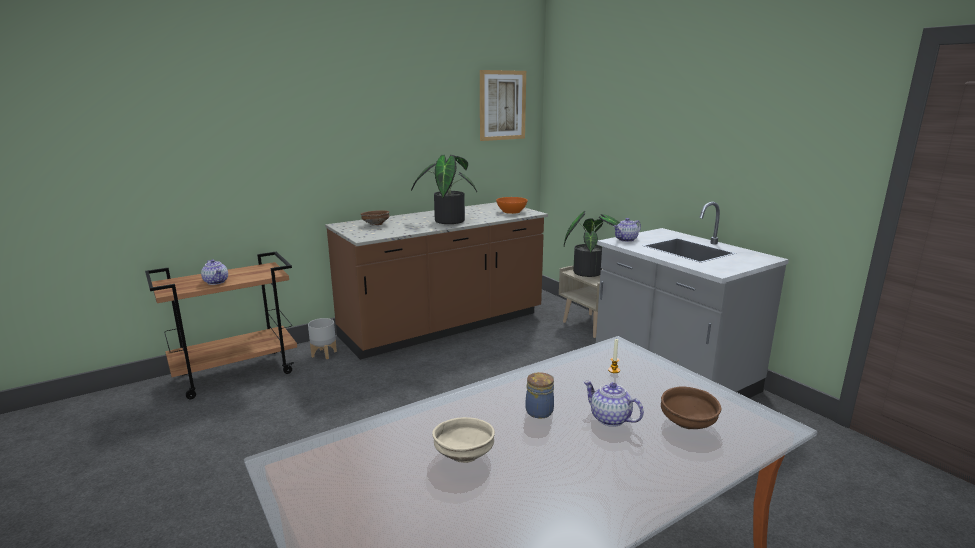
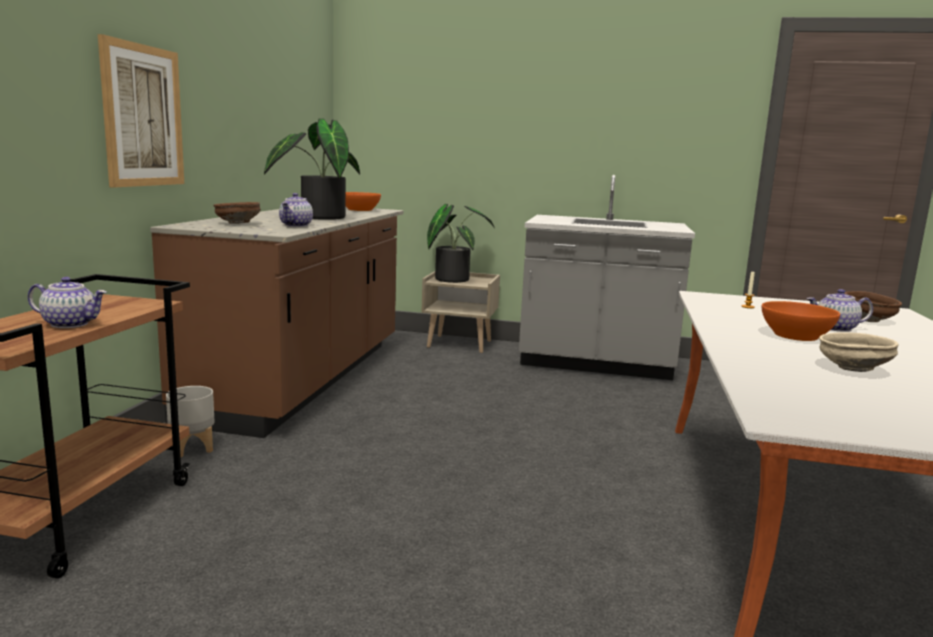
camera: 45 degrees left, 5 degrees down
(502, 105) = (307, 71): picture -> picture (143, 116)
(540, 411) = (795, 335): jar -> orange bowl
(626, 240) = (545, 221): teapot -> teapot (296, 225)

